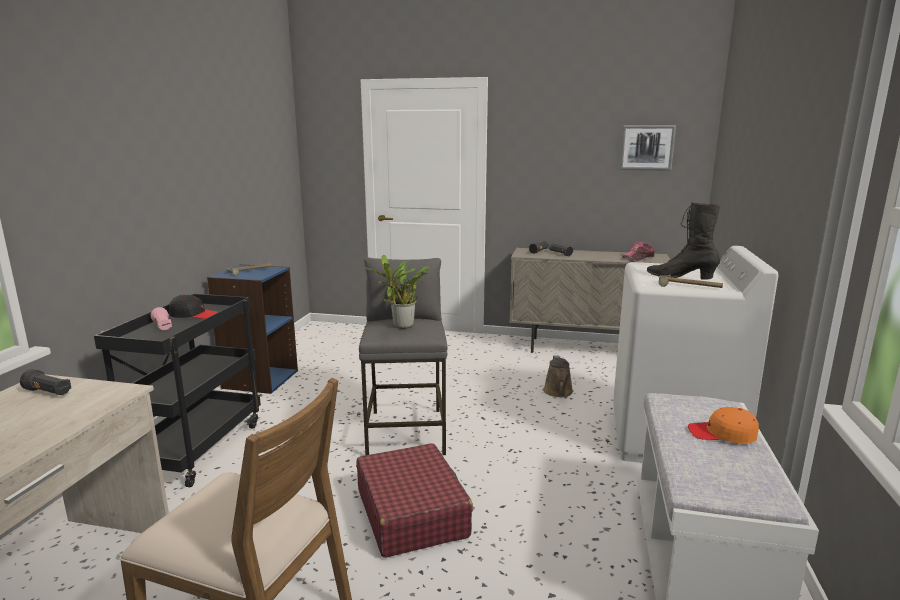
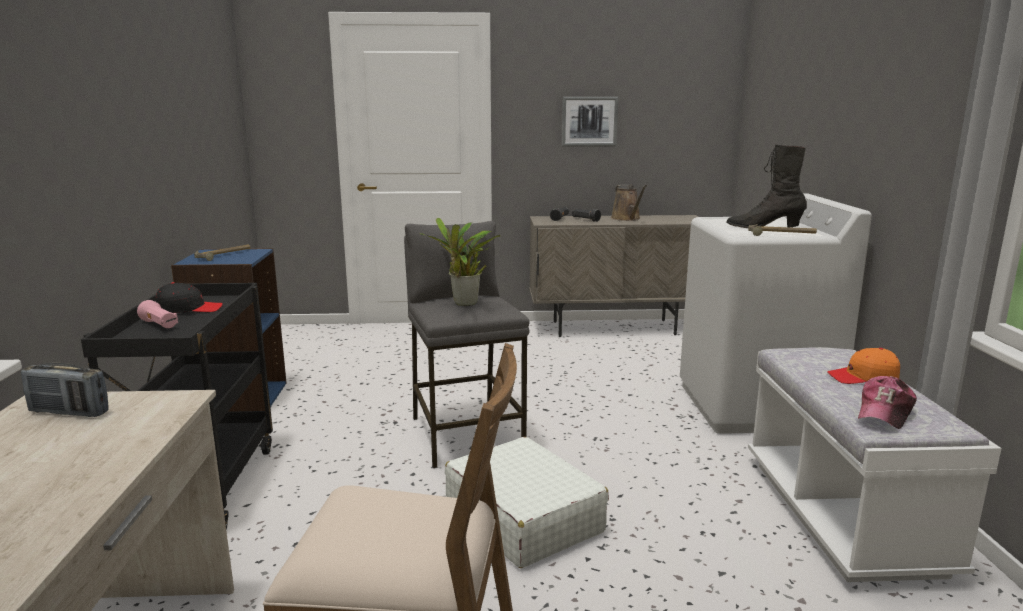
camera: 15 degrees left, 0 degrees up
(48, 393) = (69, 412): black flashlight -> radio
(411, 512) = (523, 517): red suitcase -> white suitcase
(559, 392) = (613, 374): brown watering can -> brown watering can (627, 219)
(639, 257) = (671, 219): cap -> cap (885, 412)
(646, 147) = (671, 96): picture -> picture (589, 121)

